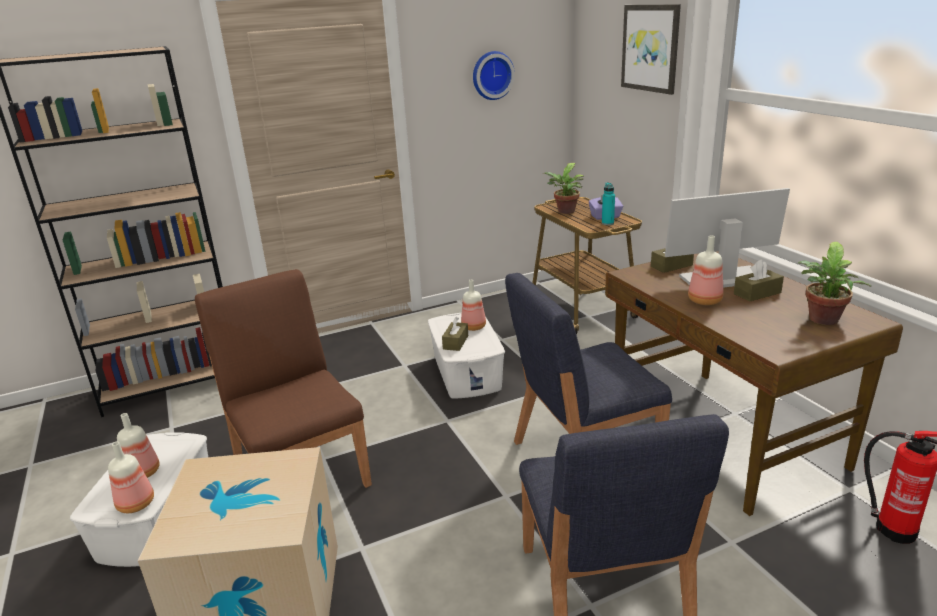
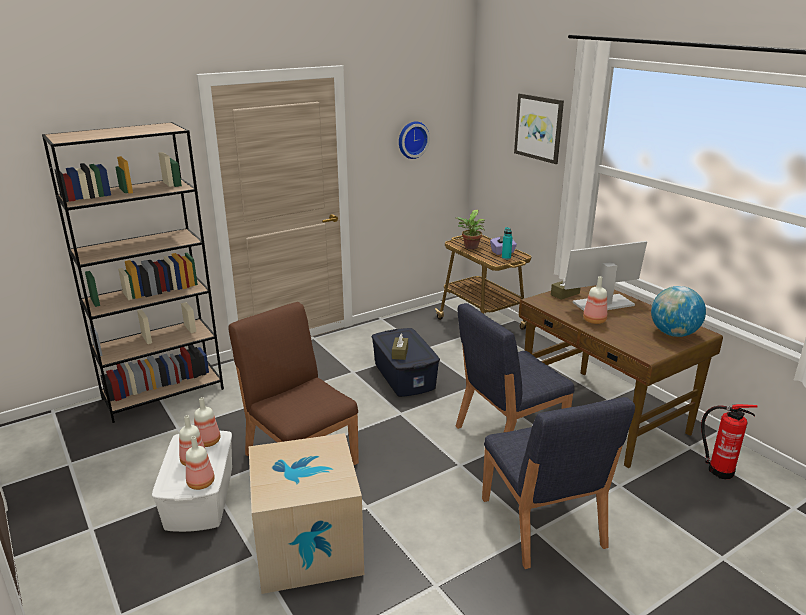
camera: 10 degrees left, 0 degrees up
(467, 372) = (404, 376): white storage box -> blue storage box
(474, 327) = (410, 340): bottle -> bottle (209, 441)
(757, 293) = (627, 314): brown tissue box -> none
(823, 321) = (673, 333): potted plant -> globe

